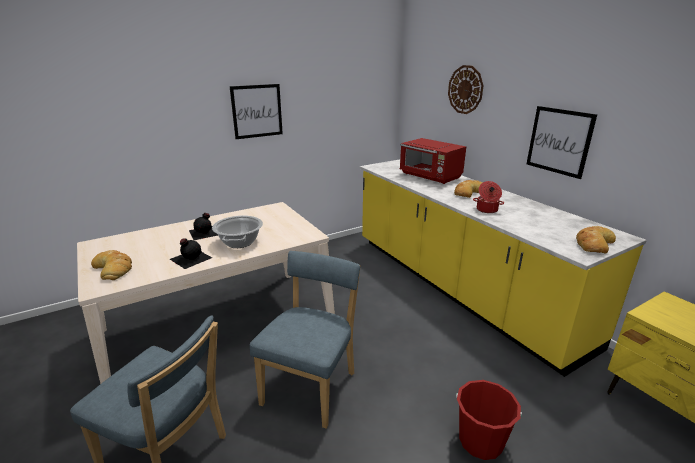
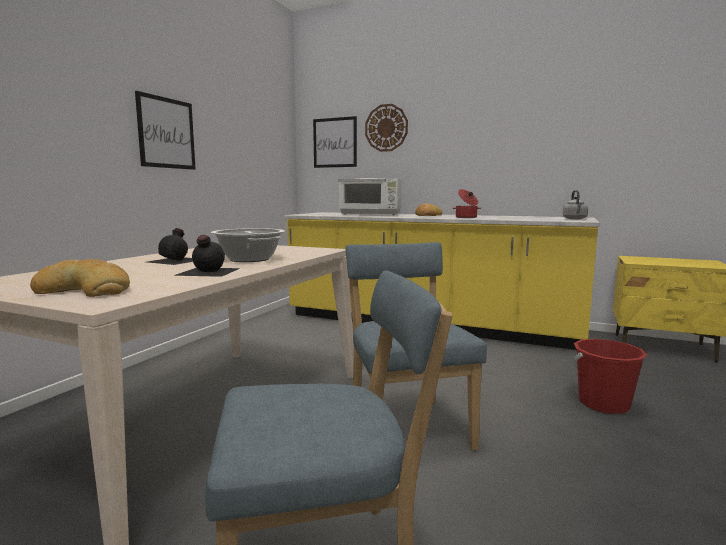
camera: 35 degrees left, 15 degrees down
(430, 176) = (371, 214): red microwave -> white microwave
(559, 141) = (497, 156): picture -> picture (335, 142)
(593, 244) = (575, 219): bread -> grey kettle

